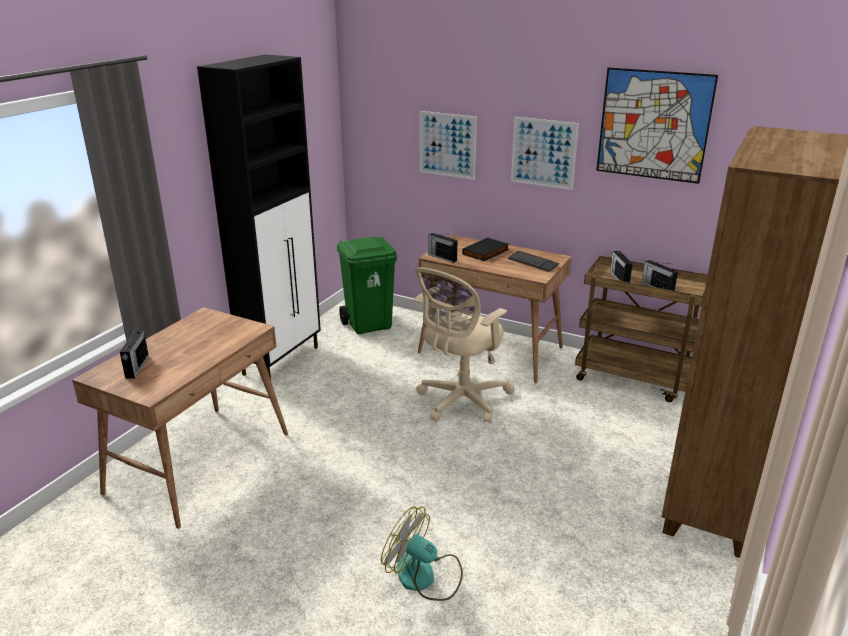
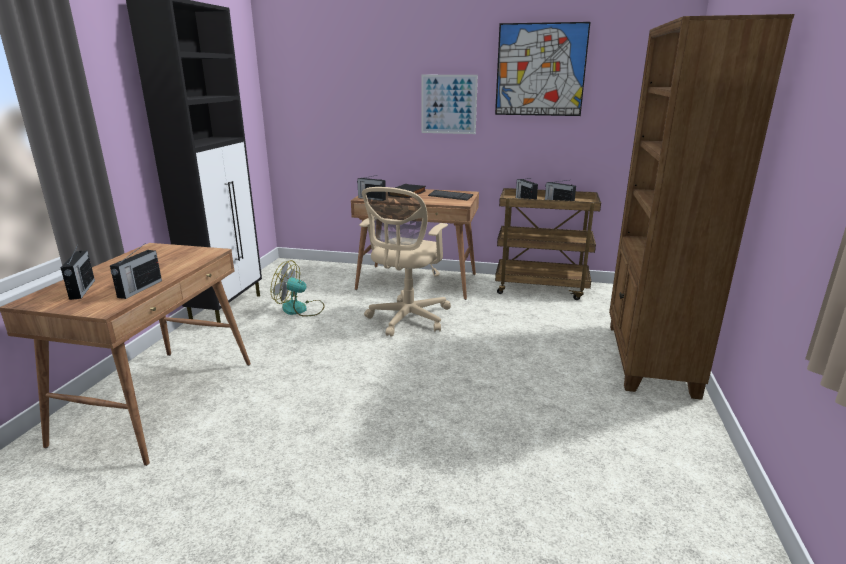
camera: 15 degrees left, 5 degrees down
(182, 373) = (139, 289): none -> radio
(369, 325) = (303, 275): green trash can -> none
(424, 577) = (432, 463): fan -> fan (300, 309)
(447, 145) = (362, 106): picture -> none

